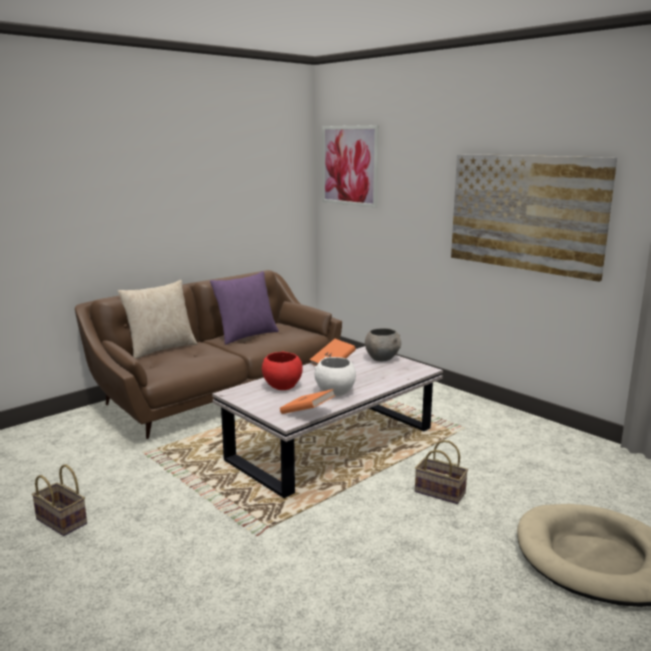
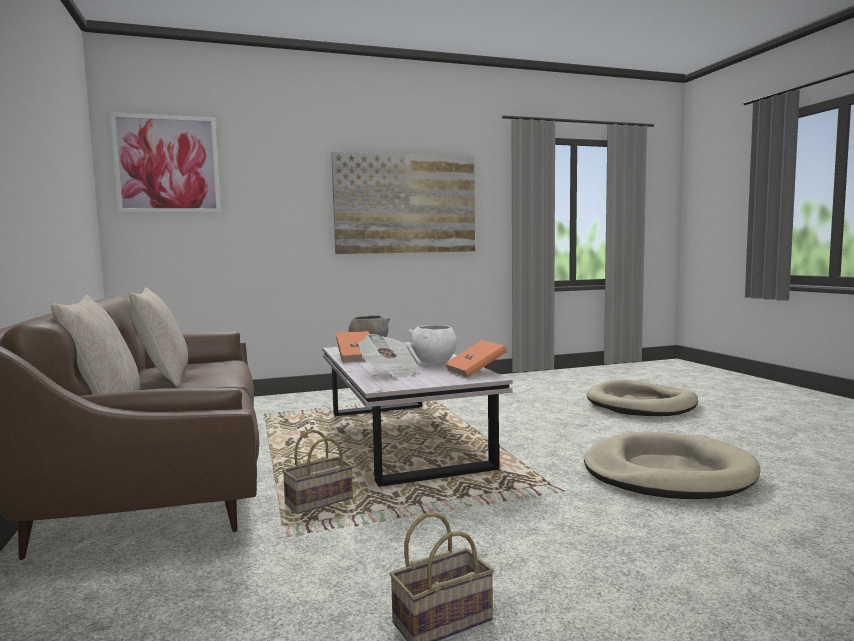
camera: 65 degrees left, 10 degrees down
(246, 335) = (164, 378): purple pillow -> beige pillow
(282, 386) = (390, 372): red bowl -> newspaper
(336, 591) = (667, 473): none -> beige dog bed
(438, 492) = (530, 421): basket -> basket (318, 502)

